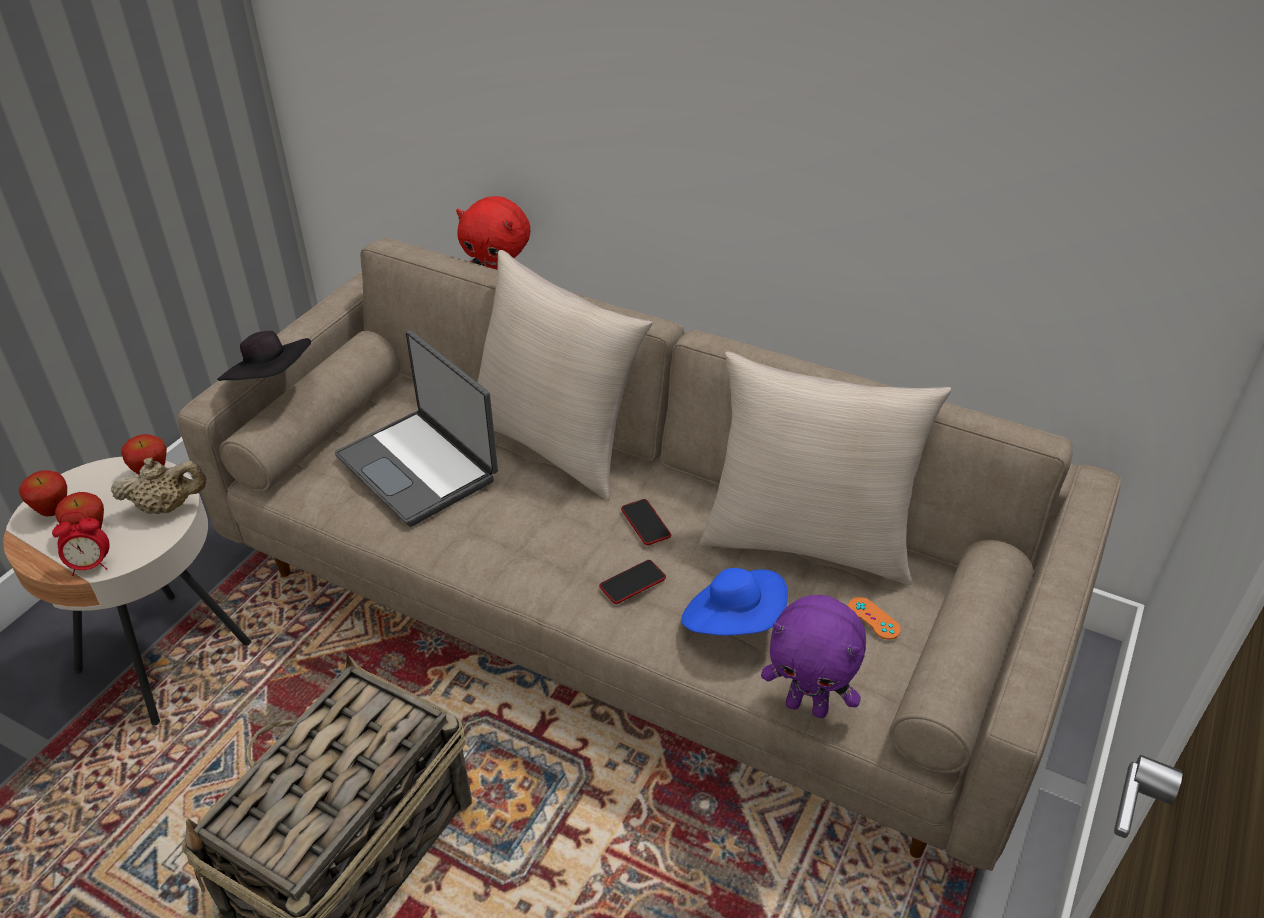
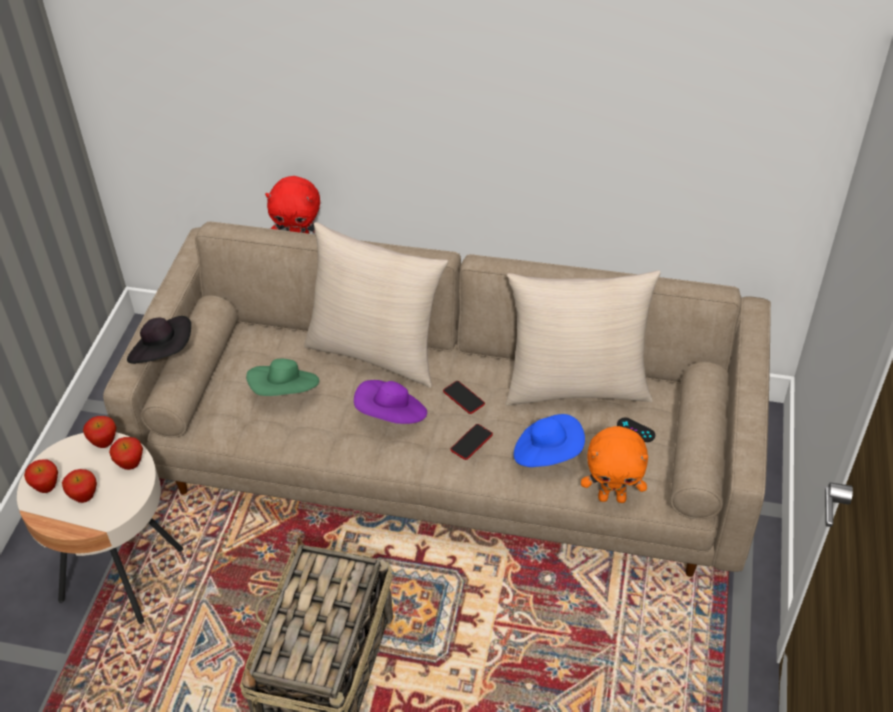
camera: 15 degrees left, 5 degrees up
(91, 565) = (100, 520): alarm clock -> none
(167, 507) = (131, 465): beige teapot -> apple
(419, 467) = (285, 392): laptop -> green hat
(541, 525) = (392, 416): none -> purple hat
(807, 706) = (612, 497): purple plush toy -> orange plush toy
(873, 618) = (635, 430): orange game controller -> black game controller

